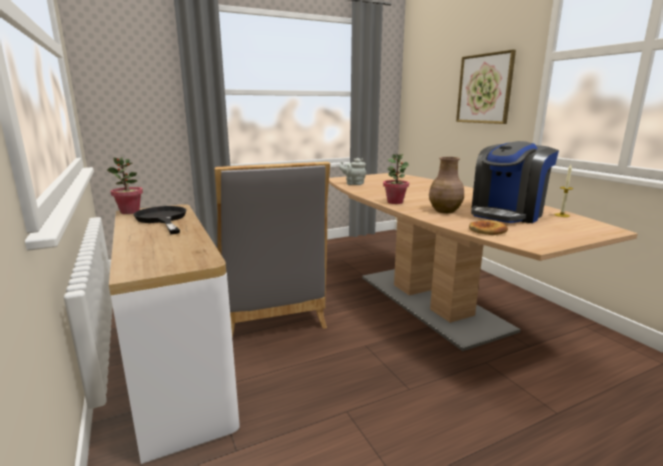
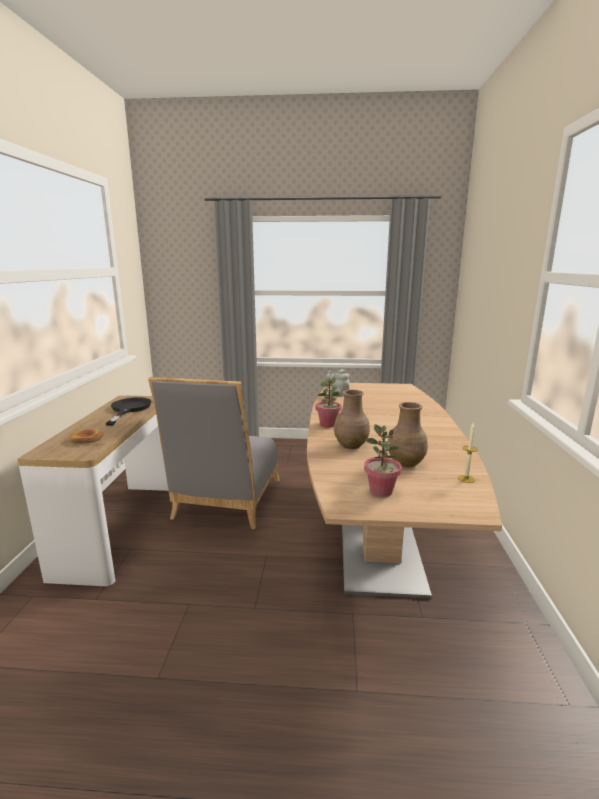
camera: 30 degrees right, 0 degrees up
(130, 212) = (123, 398): potted plant -> potted plant (381, 491)
(484, 89) = (502, 303): picture -> none
(487, 231) = (337, 478): bread -> bread (87, 439)
(507, 214) = (406, 463): coffee machine -> brown vase

